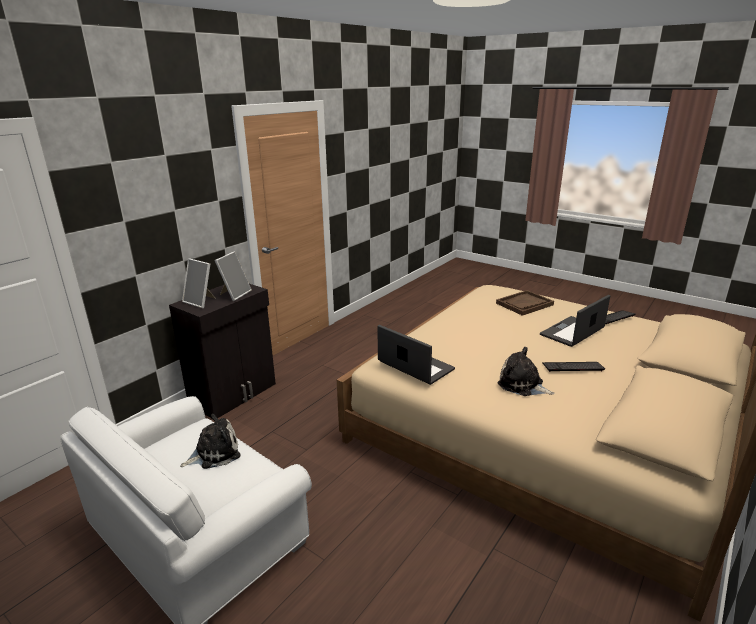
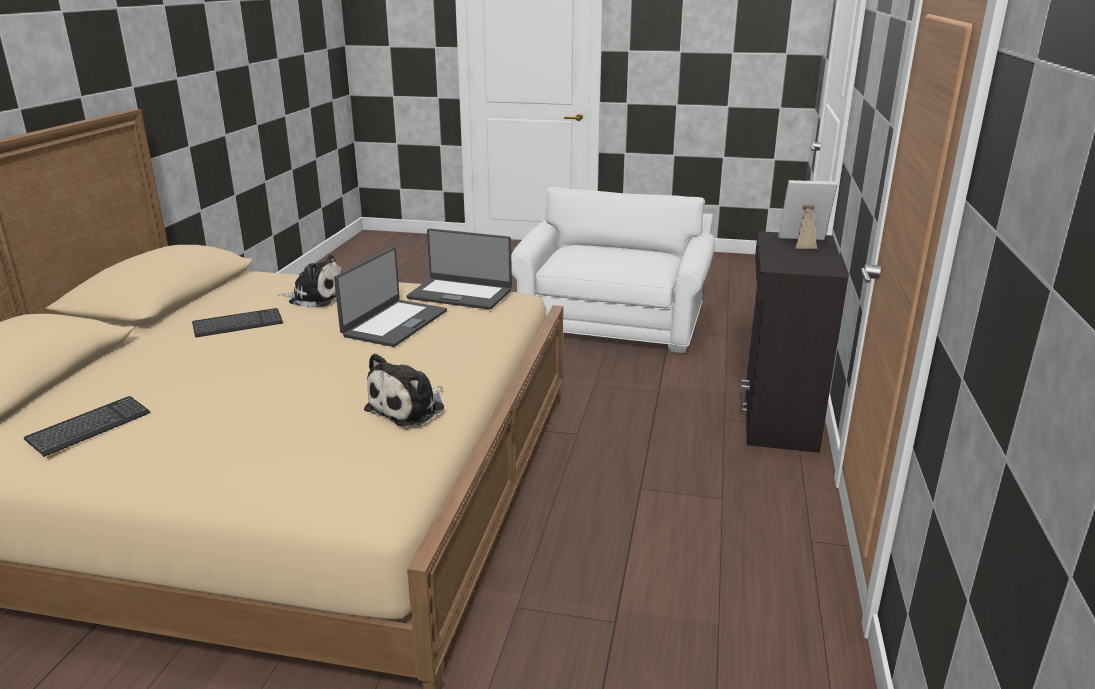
camera: 155 degrees right, 0 degrees up
(214, 453) = (608, 259): plush toy -> plush toy (409, 408)
(234, 294) = (786, 257): picture frame -> none
(524, 304) = (285, 430): brown tray -> none
(573, 332) = (204, 379): laptop -> laptop (394, 323)

